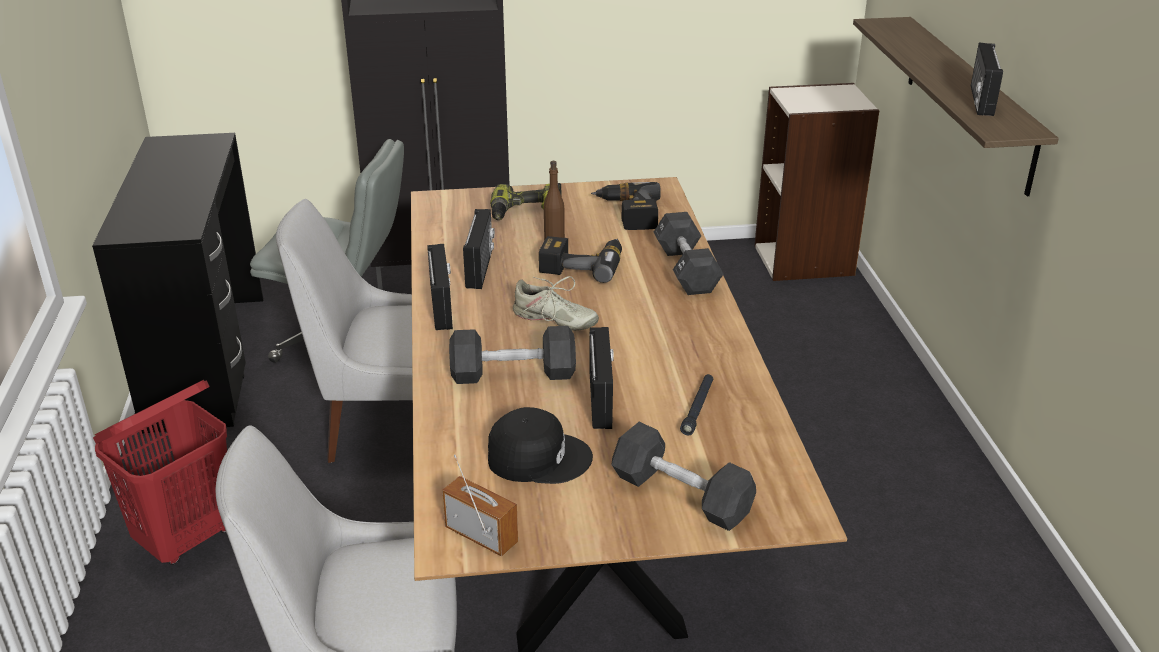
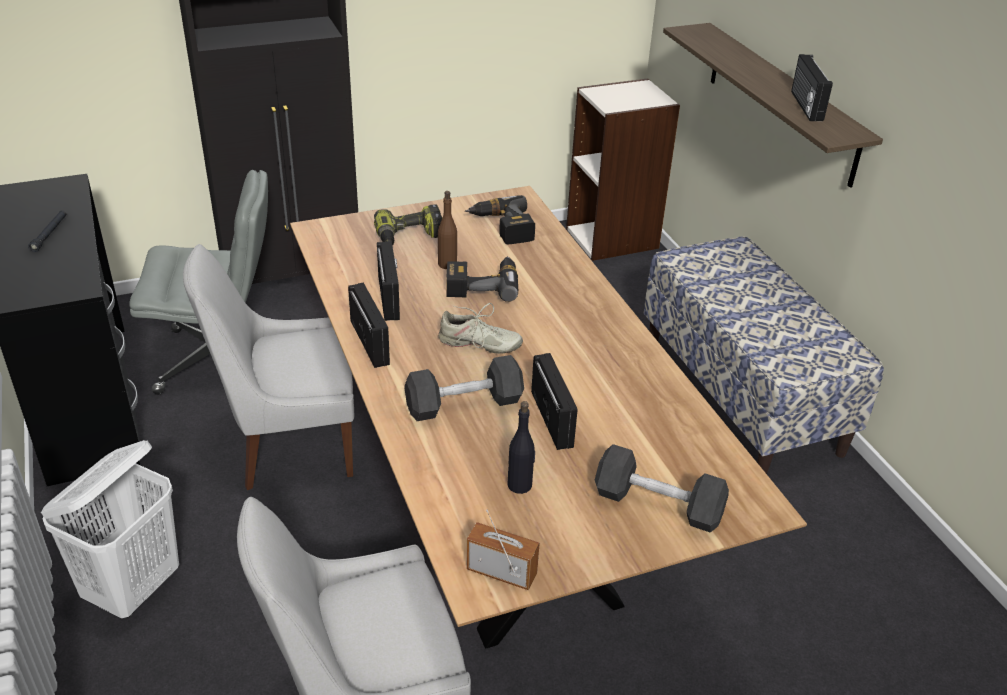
camera: 15 degrees left, 5 degrees up
(187, 538) = (134, 588): red laundry basket -> white laundry basket
(538, 456) = (520, 485): black cap -> black bottle
(686, 269) = (575, 279): black dumbbell -> none
(697, 408) = (638, 417): black flashlight -> black flashlight (49, 234)
(902, 437) = (741, 395): none -> bench

